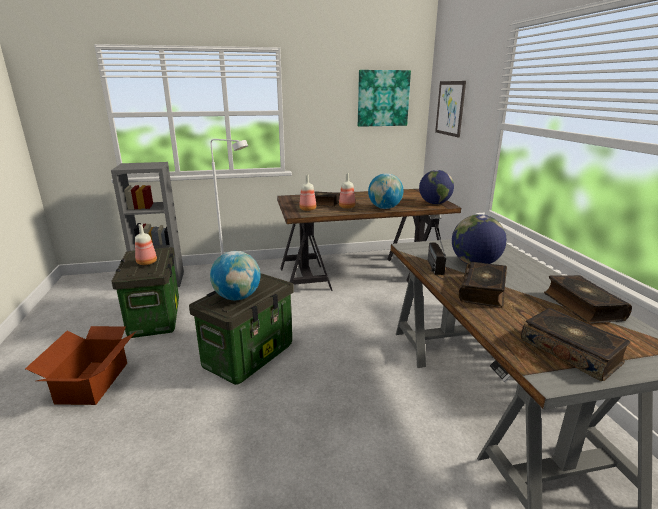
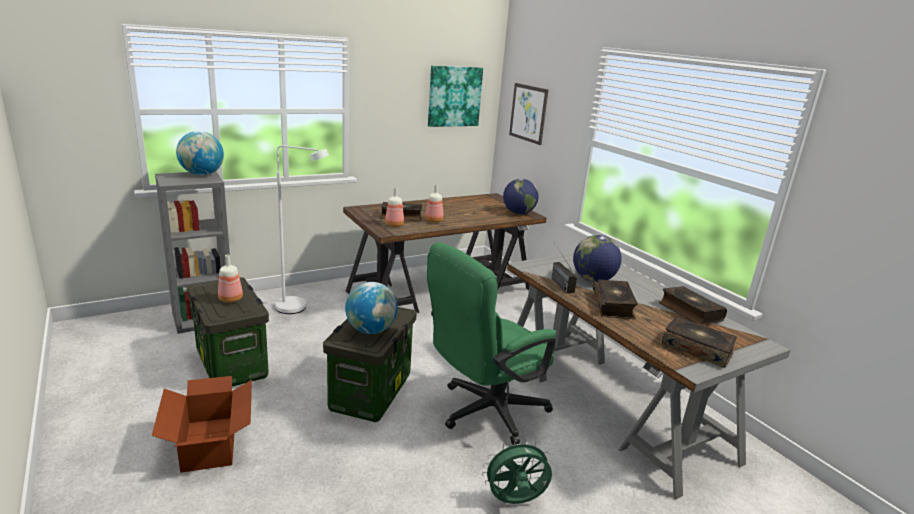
camera: 20 degrees left, 0 degrees up
(327, 497) = (515, 502): none -> green fan
(344, 390) = (484, 412): none -> green office chair
(384, 208) = (473, 220): globe -> globe (202, 174)

